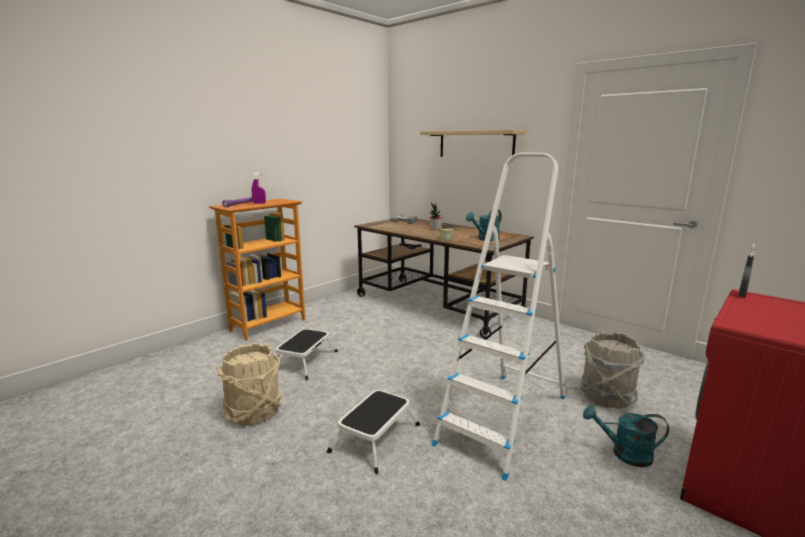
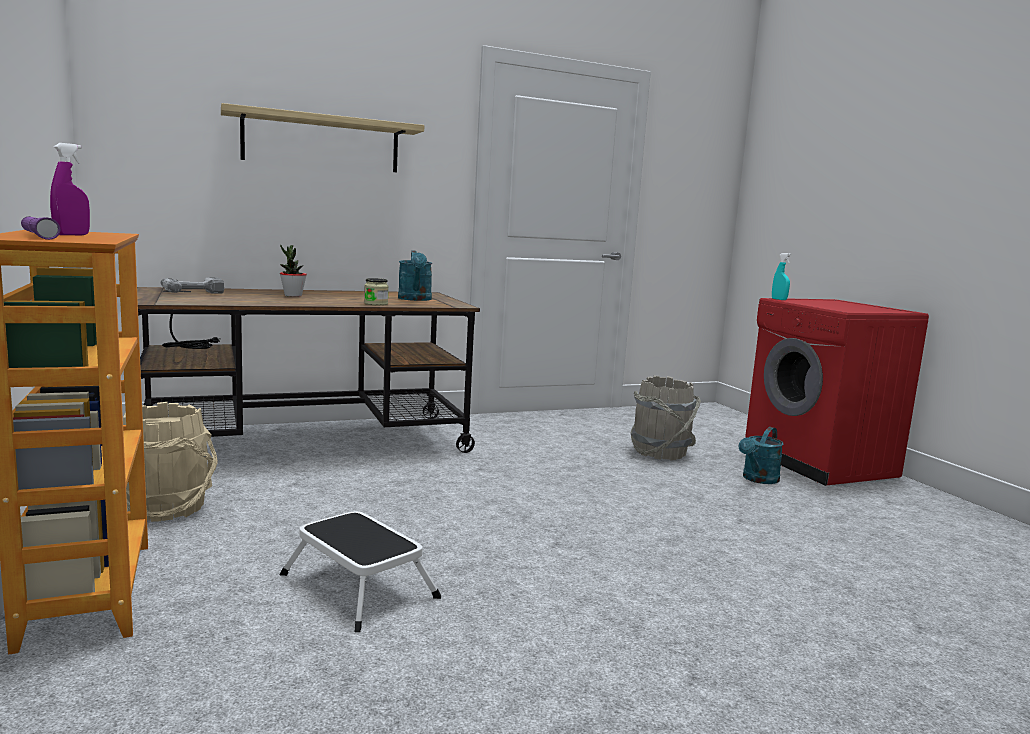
camera: 65 degrees left, 5 degrees down
(254, 412) = (511, 674): beige bucket -> beige bucket (166, 508)
(375, 437) = (666, 582): black step ladder -> none
(504, 419) = (672, 503): white step ladder -> none
(742, 295) = (779, 299): grey spray bottle -> turquoise spray bottle

